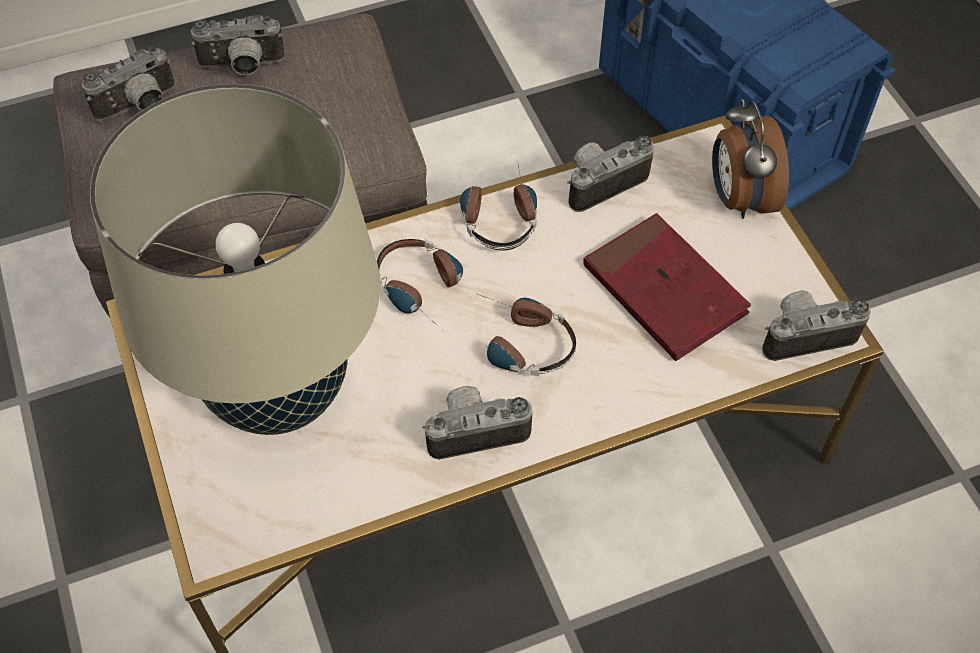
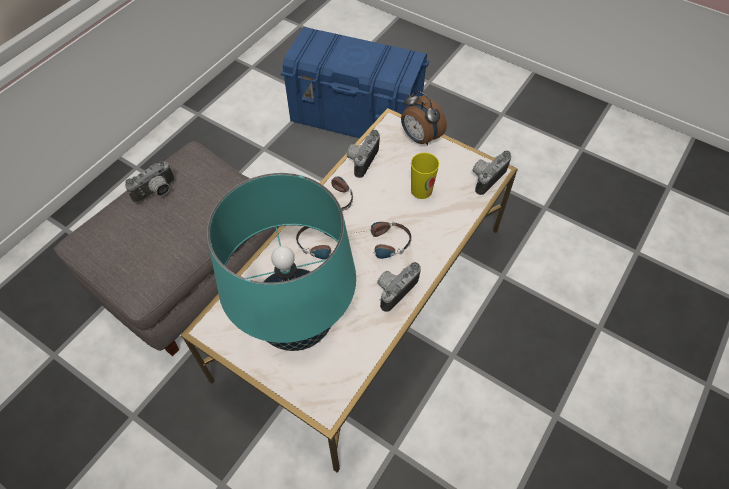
camera: 35 degrees left, 0 degrees up
(140, 107) = (119, 237): camera -> none
(278, 390) = (297, 325): beige table lamp -> turquoise table lamp
(664, 291) = (421, 190): red book -> cup

